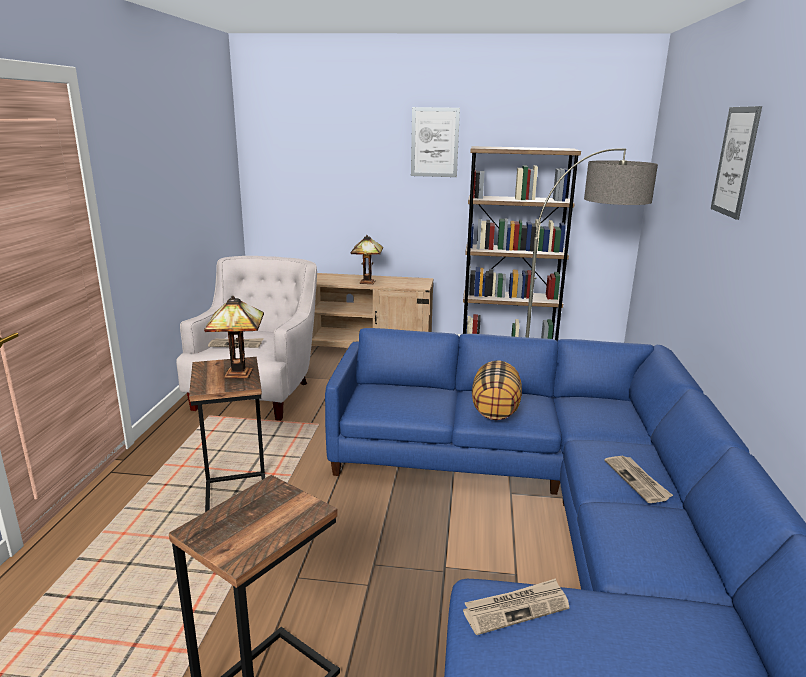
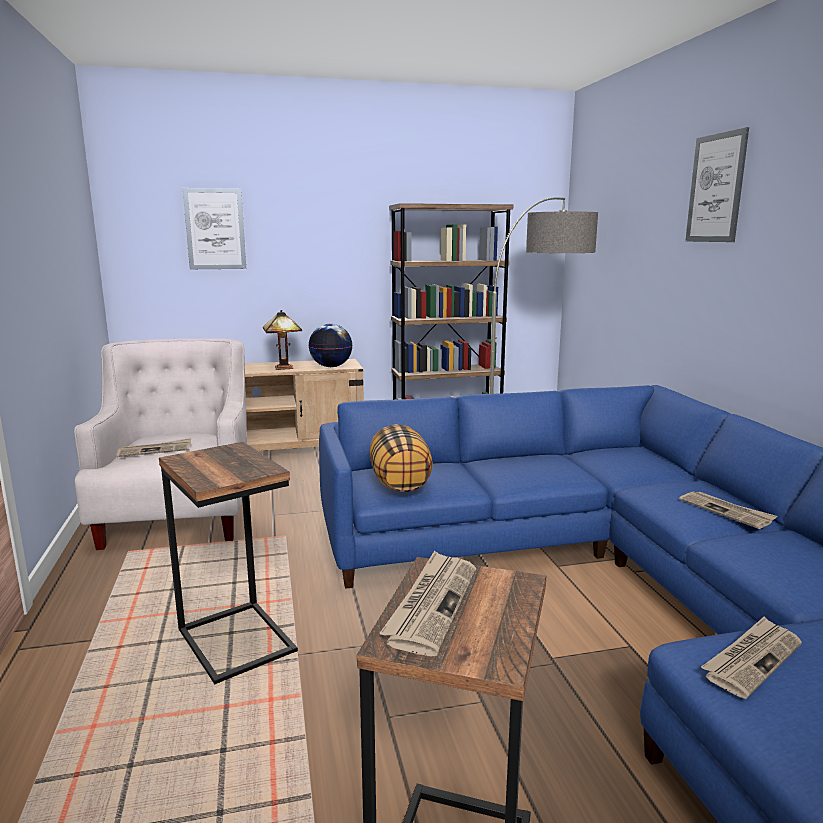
camera: 20 degrees left, 5 degrees down
(241, 373) = (243, 459): table lamp -> none
(243, 511) = (432, 604): none -> newspaper
(405, 285) = (331, 366): none -> globe
(434, 142) = (347, 202): picture -> picture (215, 229)
(495, 410) = (525, 473): pillow -> pillow (400, 483)

